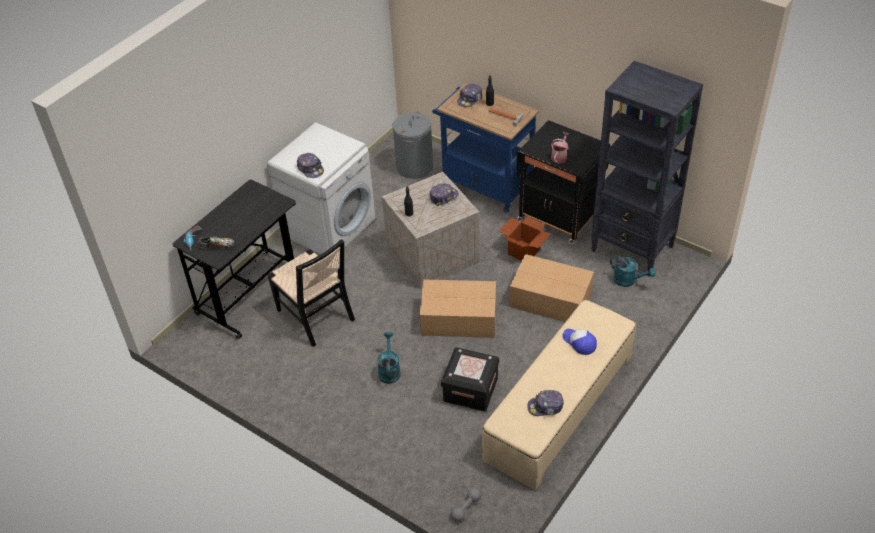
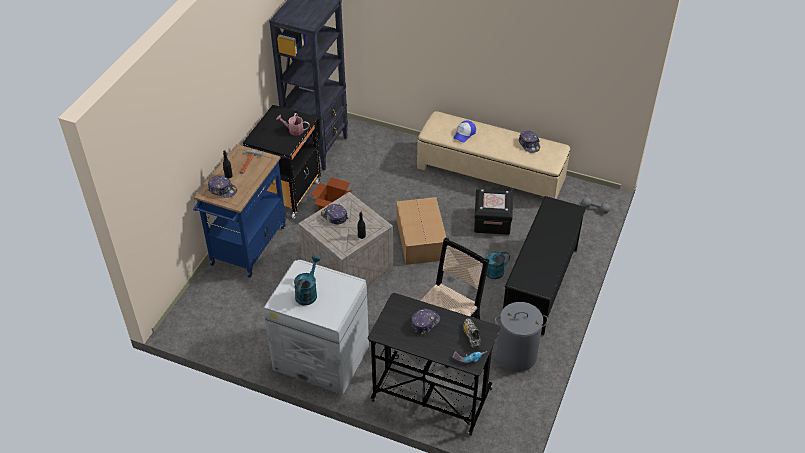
camera: 105 degrees left, 0 degrees up
(310, 169) = (342, 292): cap -> cap (425, 323)
(355, 413) = (540, 285): none -> black shoe rack
(414, 167) = (224, 305): grey laundry basket -> grey laundry basket (516, 355)
(551, 300) = (386, 187): cardboard box -> none
(628, 281) = (354, 148): turquoise watering can -> turquoise watering can (307, 292)

